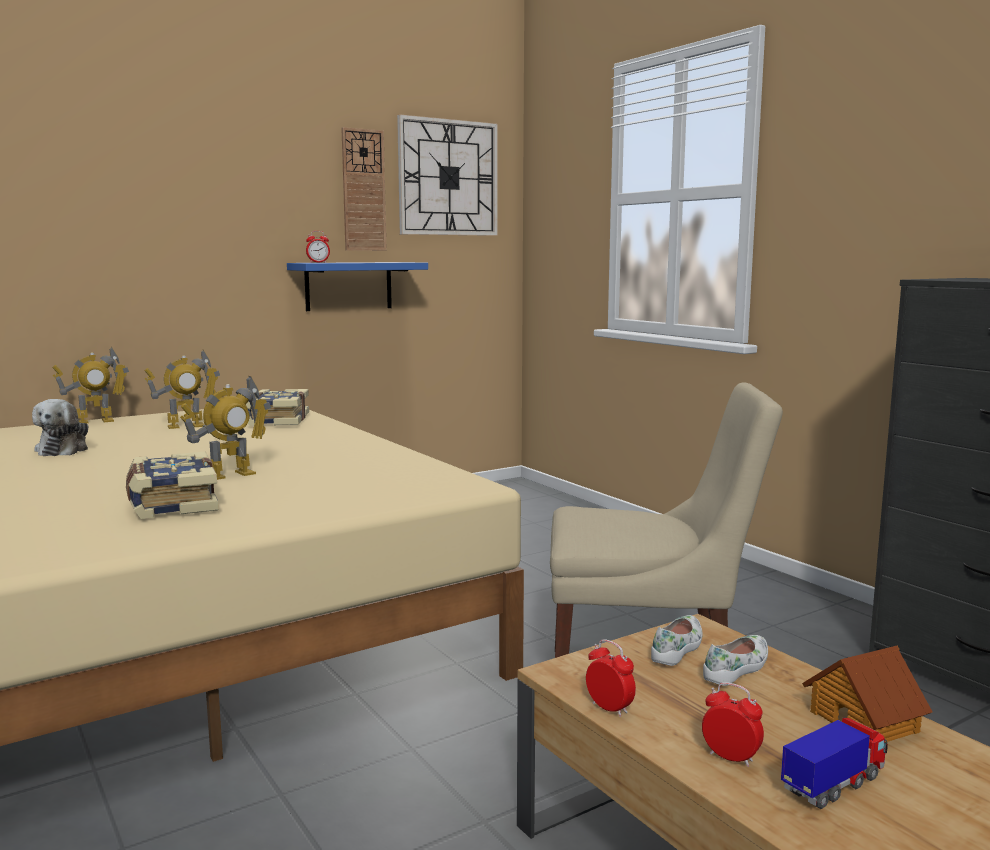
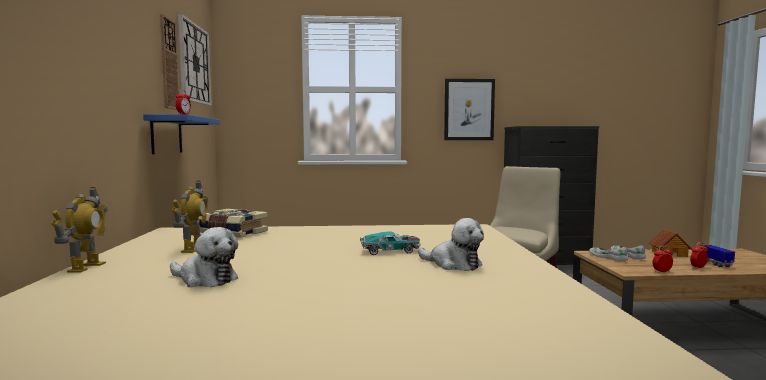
camera: 60 degrees left, 5 degrees down
(171, 504) = (453, 264): book -> plush toy
(231, 475) = (390, 251): toy robot -> toy car
(888, 230) = (469, 110): none -> picture

